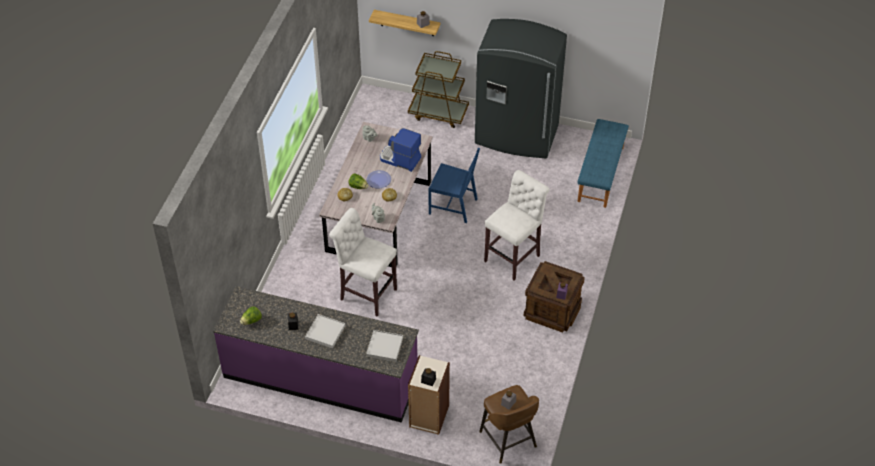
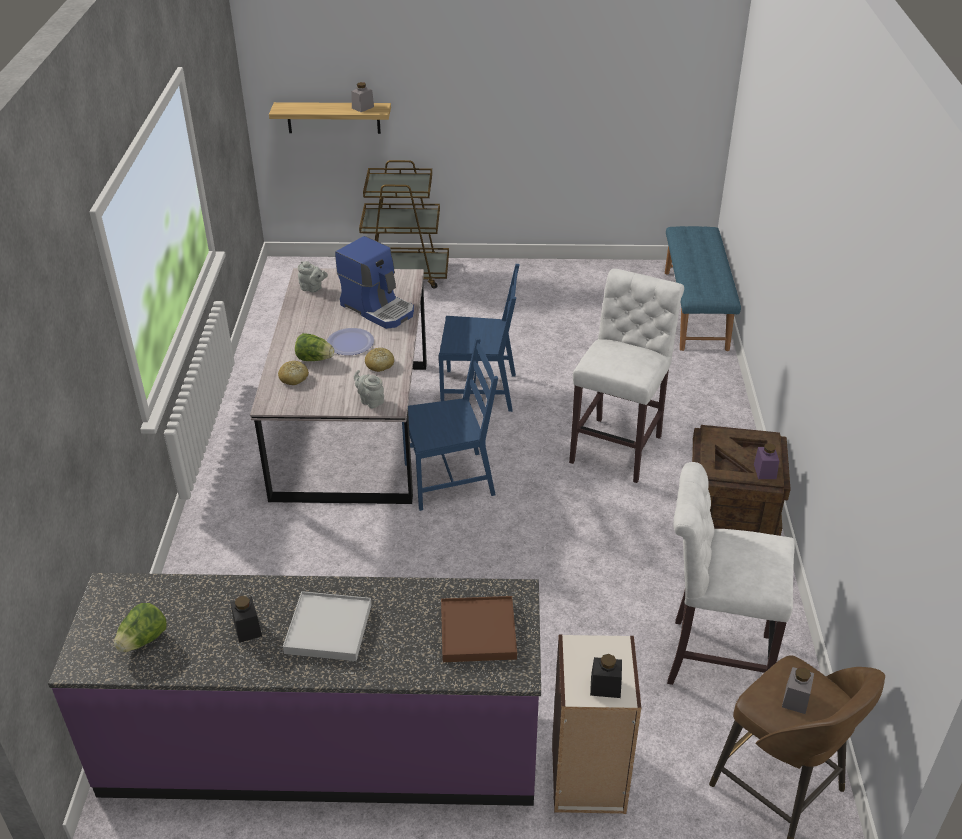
camera: 15 degrees left, 10 degrees down
(366, 293) = (369, 558): white stool -> white stool (711, 658)
(384, 347) = (478, 632): white tray -> brown tray
(400, 159) = (378, 308): coffee machine -> coffee machine turned 150 degrees counterclockwise
(419, 258) = (450, 479): none -> blue chair
(516, 136) = (539, 283): grey fridge -> none

